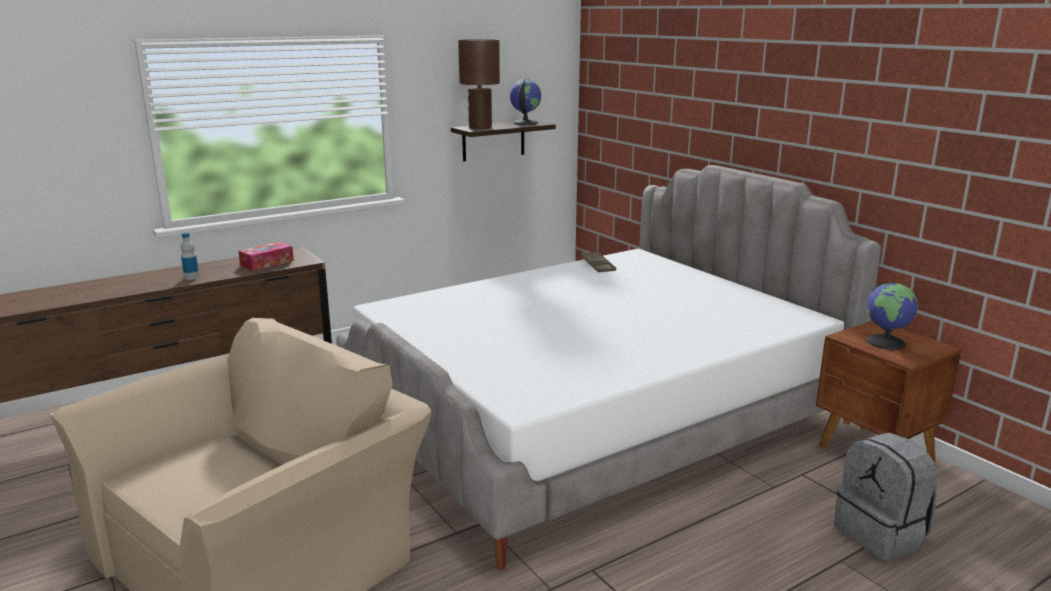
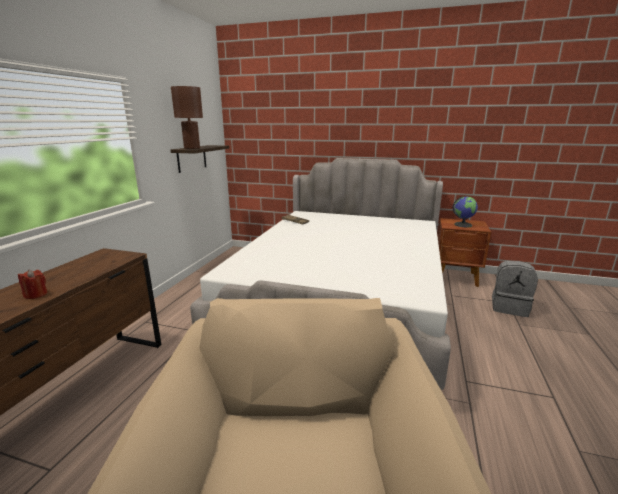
camera: 40 degrees left, 0 degrees up
(191, 277) = (36, 295): bottle -> red candle
(267, 263) = (95, 265): tissue box -> none
(525, 123) = (209, 146): globe -> none

